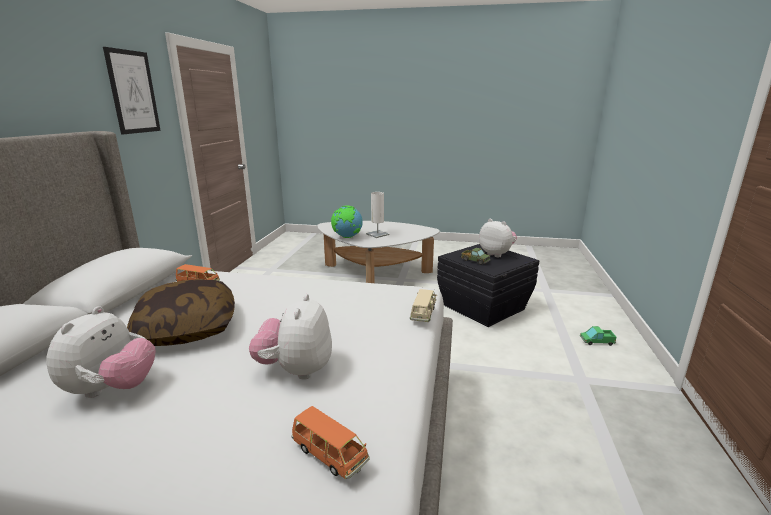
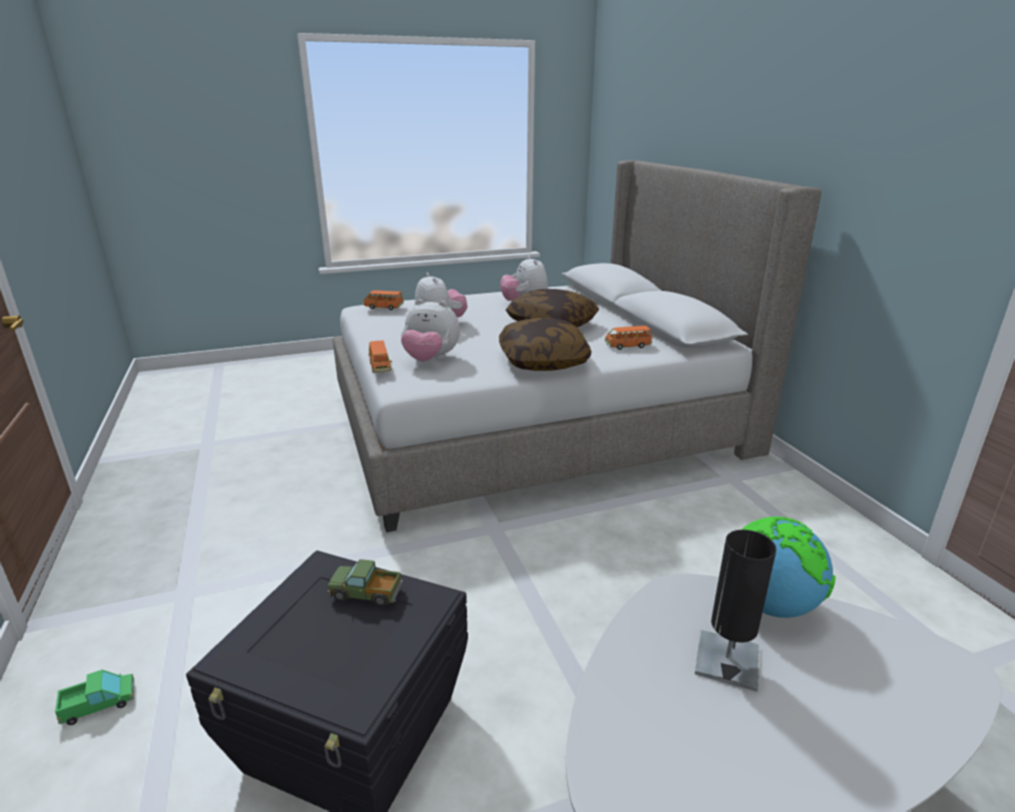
camera: 150 degrees right, 5 degrees up
(133, 92) = (935, 142): picture -> none
(286, 287) = (543, 361): none -> pillow
(377, 234) = (727, 660): white table lamp -> black table lamp
(423, 314) = (380, 367): beige toy car -> orange toy car
(496, 254) = (313, 658): plush toy -> plush toy (430, 360)

